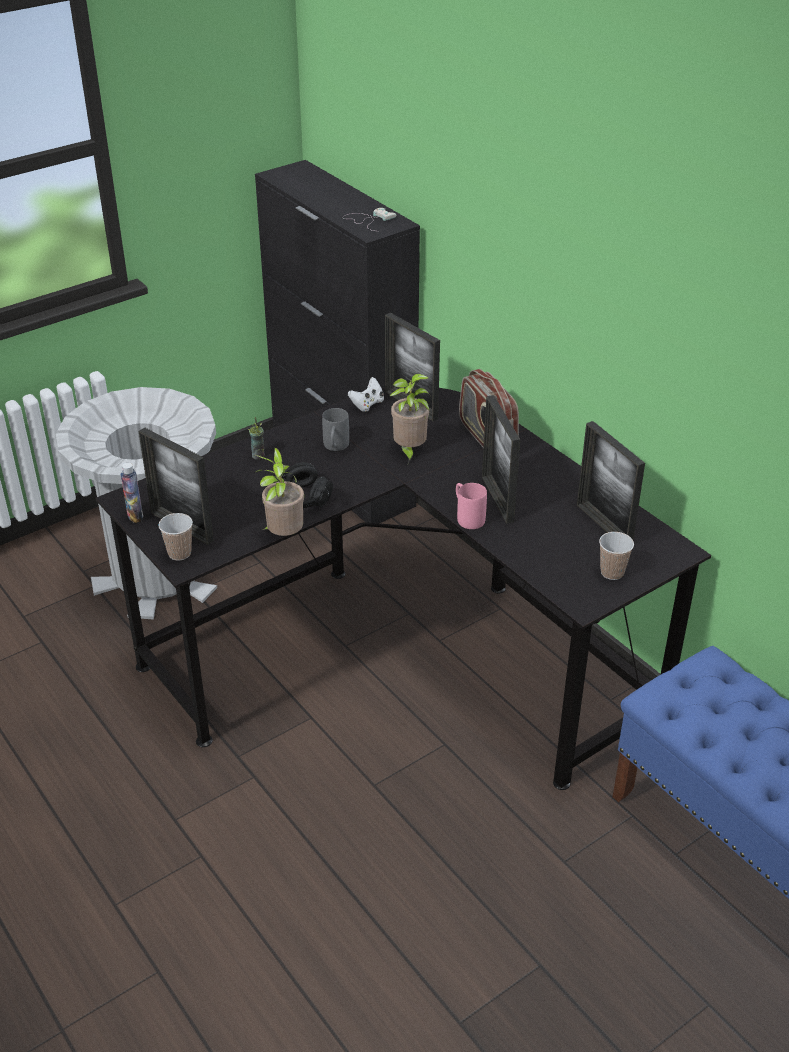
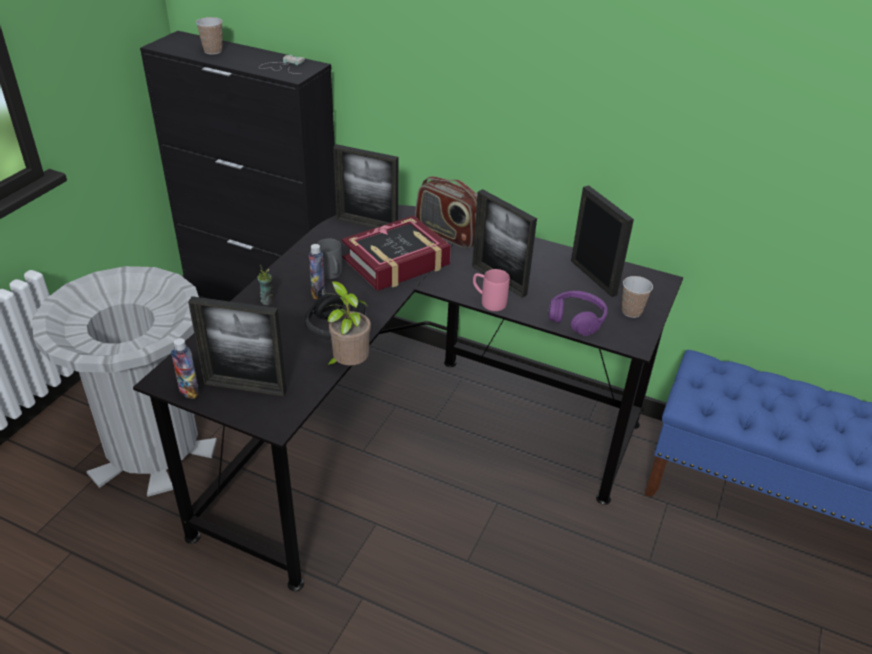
camera: 30 degrees left, 0 degrees up
(179, 553) = (262, 413): cup -> cup (213, 51)
(309, 461) = (318, 293): none -> bottle
(367, 404) = (330, 233): white game controller -> none
(409, 451) = (396, 262): potted plant -> book
(544, 562) = (577, 319): none -> purple headphones
(603, 525) = (593, 277): picture frame -> picture frame turned 150 degrees counterclockwise

